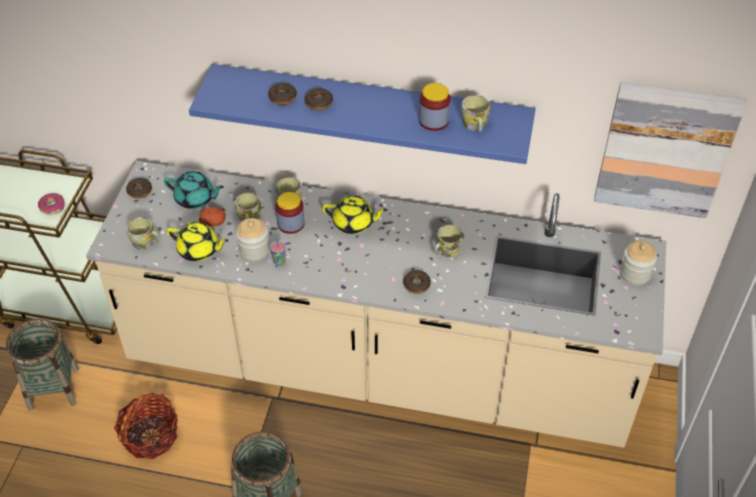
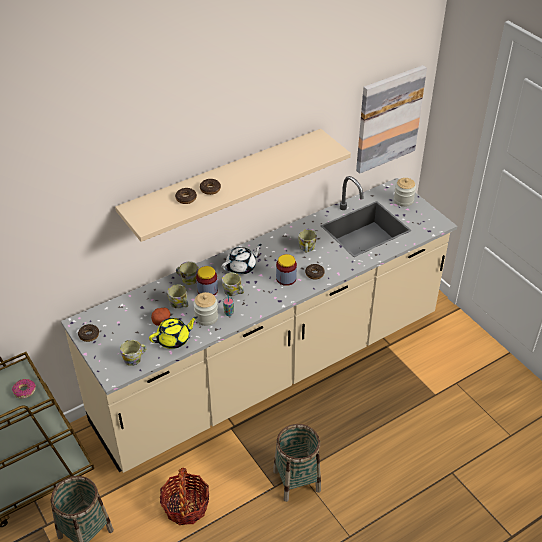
camera: 45 degrees left, 5 degrees down
(195, 199) = (132, 315): turquoise teapot -> none
(354, 223) = (241, 267): yellow teapot -> white teapot
(370, 107) = (224, 182): blue shelf -> beige shelf
(433, 121) = (282, 162): jar -> jar (286, 278)
(475, 125) = (306, 153): mug -> mug (234, 292)

